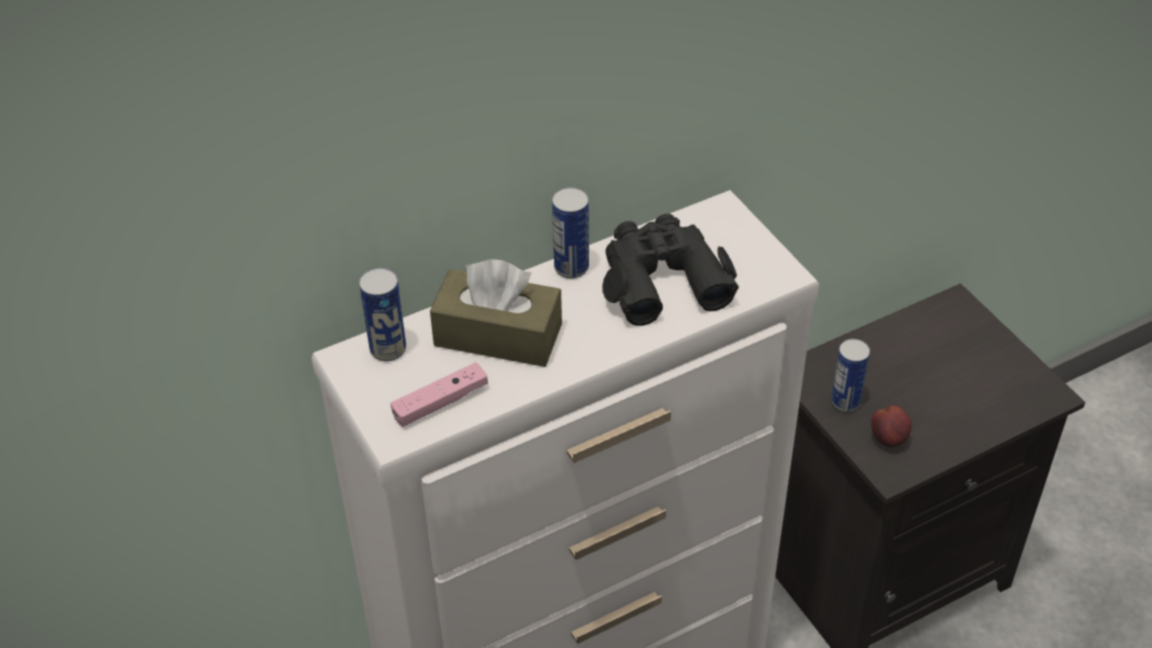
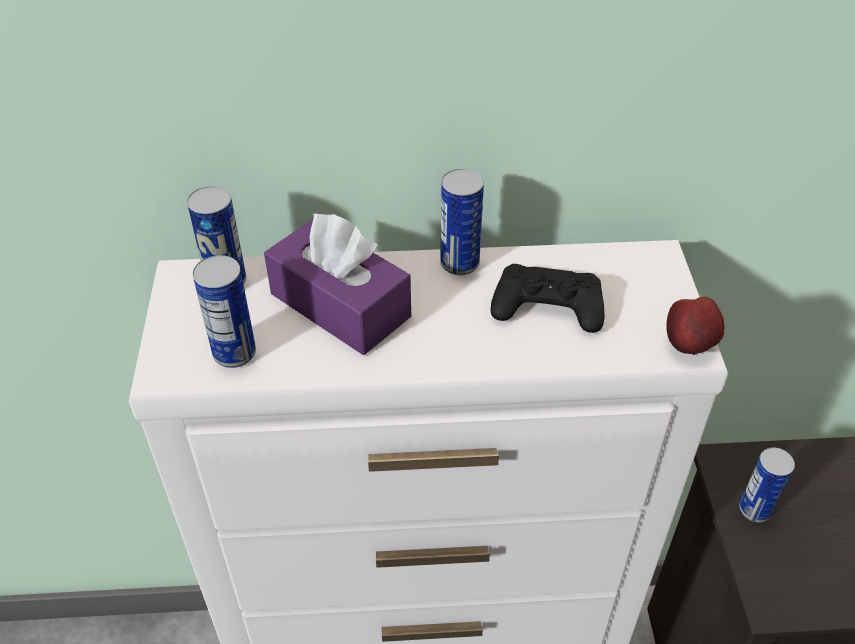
camera: 25 degrees right, 0 degrees up
(440, 402) = (234, 353): pink game controller -> can
(498, 335) = (340, 305): brown tissue box -> purple tissue box
(662, 279) = (547, 306): black binoculars -> black game controller
(889, 439) = (785, 568): apple -> apple (689, 346)

